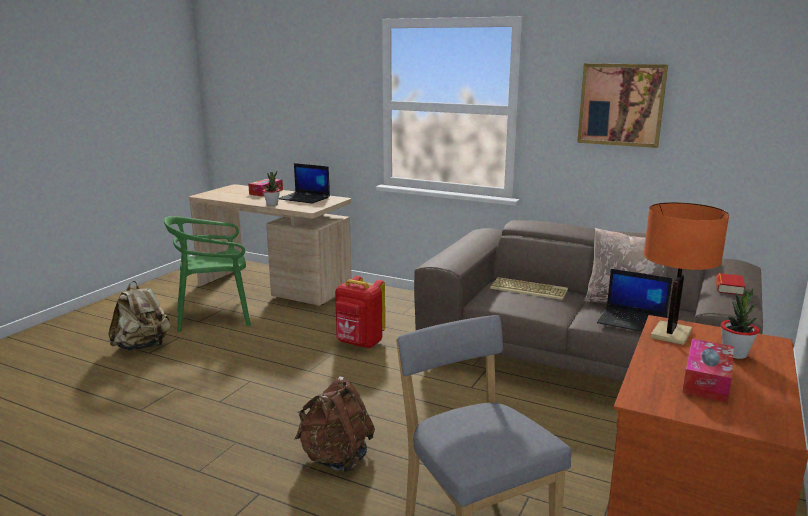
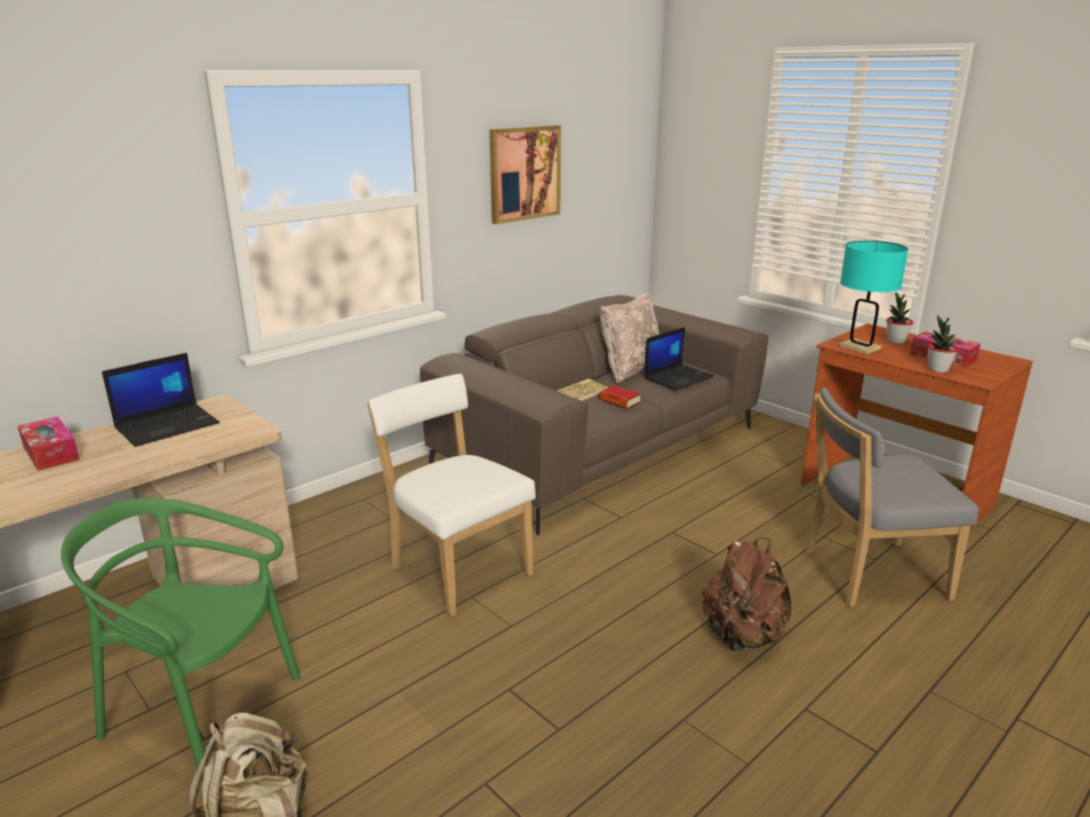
camera: 70 degrees left, 5 degrees up
(214, 316) = (201, 712): green chair -> green chair turned 105 degrees clockwise
(272, 204) = (166, 455): potted plant -> potted plant (938, 369)
(359, 343) = (457, 569): red backpack -> white chair
(671, 334) = (860, 347): orange table lamp -> turquoise table lamp
(729, 288) = (699, 320): book -> book (619, 401)

